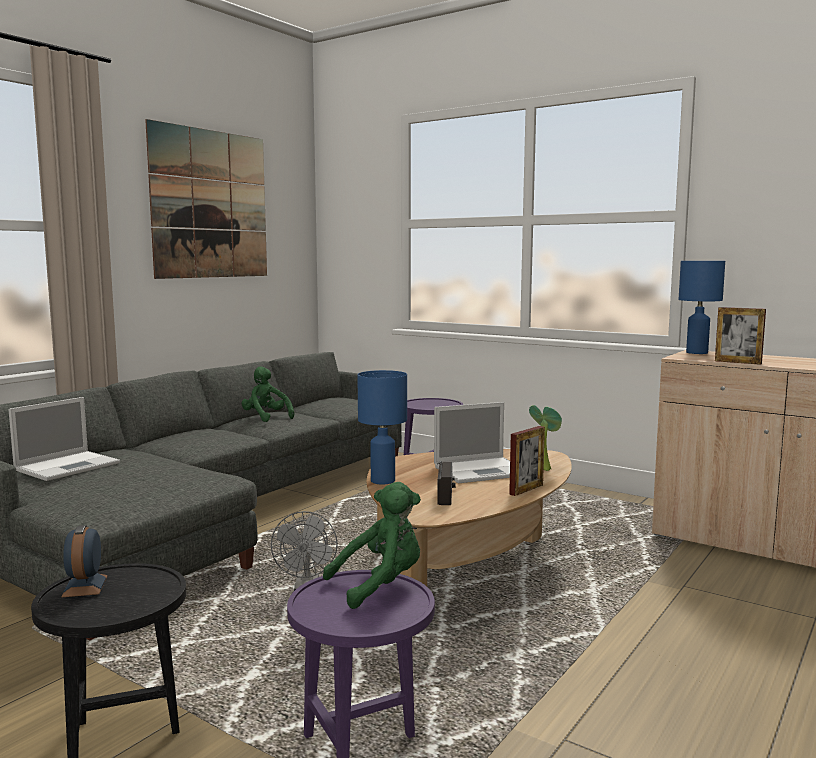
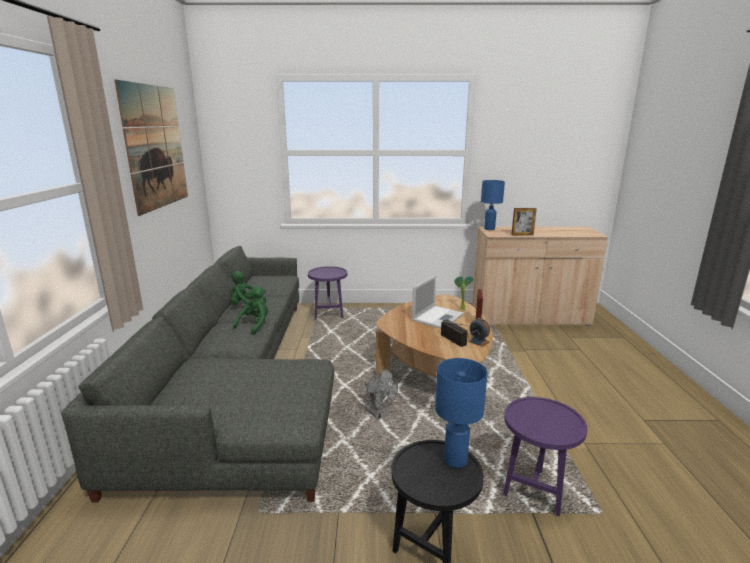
camera: 35 degrees left, 10 degrees up
(69, 466) = (194, 388): laptop -> none
(85, 586) = (416, 472): alarm clock -> alarm clock (478, 341)
(380, 585) = (533, 406): green plush toy -> green plush toy (255, 325)
(382, 481) = (407, 339): blue table lamp -> blue table lamp (456, 460)

